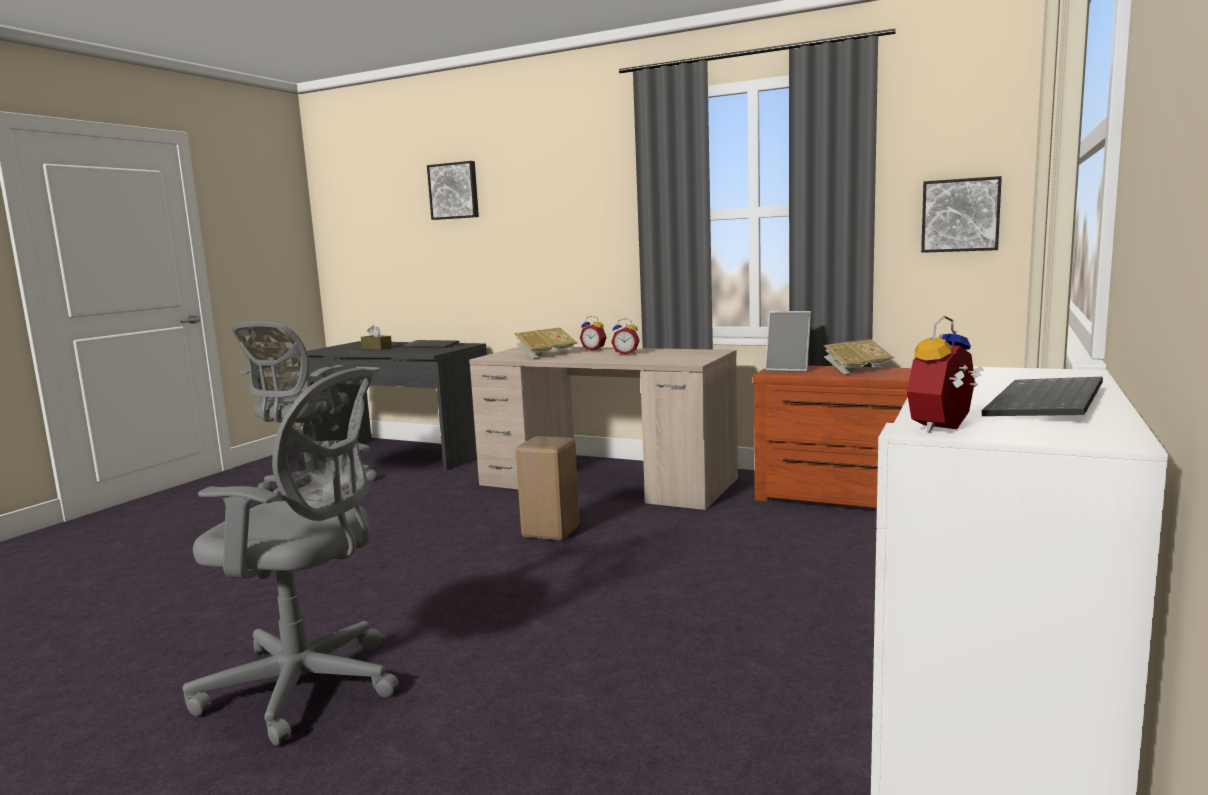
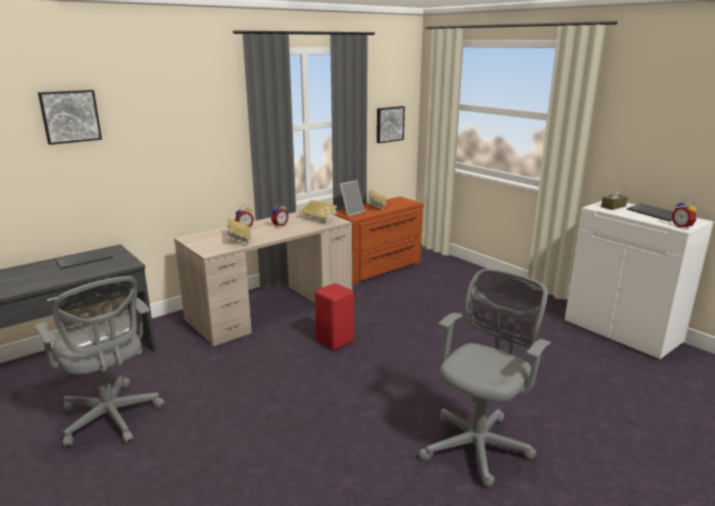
camera: 65 degrees left, 10 degrees up
(377, 348) = (39, 277): brown tissue box -> brown tissue box (613, 206)
(549, 532) = (335, 342): beige stool -> red stool
(684, 357) = (319, 219): none -> book

